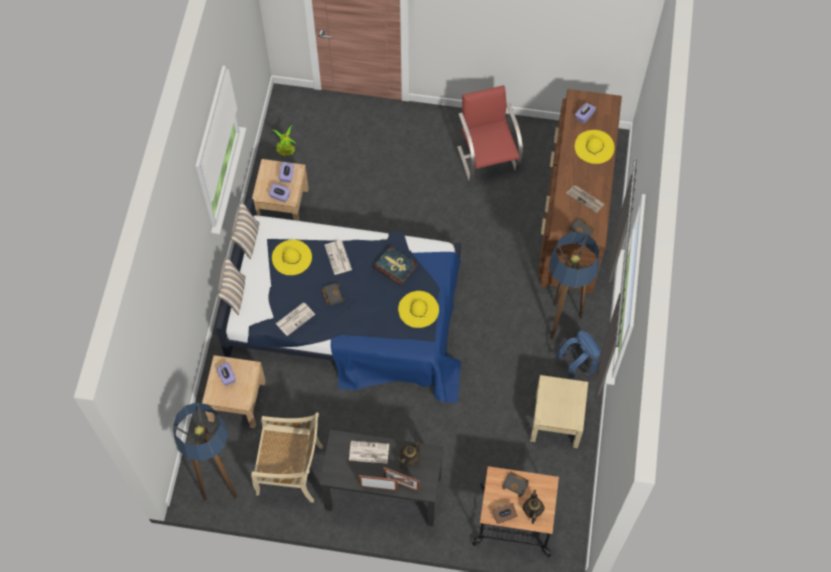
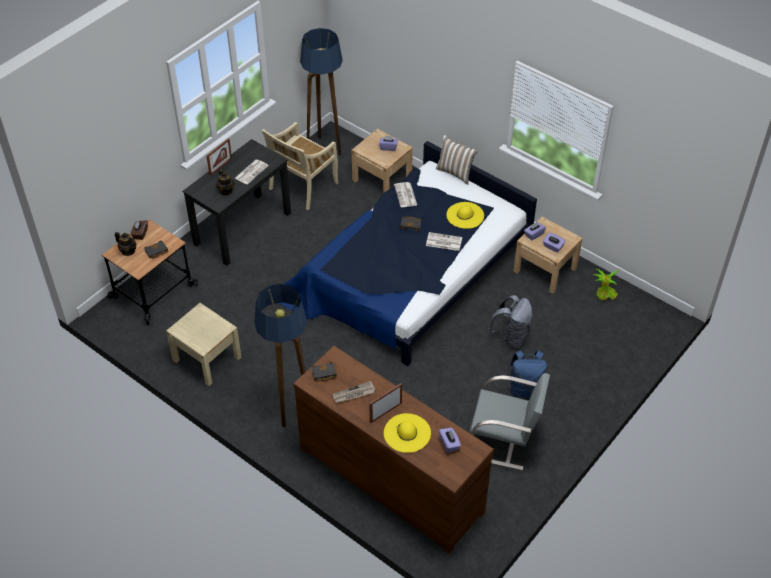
camera: 120 degrees right, 15 degrees down
(247, 240) = (502, 198): pillow -> none
(378, 198) = (511, 337): none -> grey backpack
(395, 266) = (408, 273): book -> none
(401, 484) = (211, 179): picture frame -> picture frame (385, 412)
(418, 309) = (356, 271): yellow hat -> none
(488, 158) = (504, 441): red chair -> grey chair
(578, 365) = (241, 399): blue backpack -> blue backpack (525, 389)

